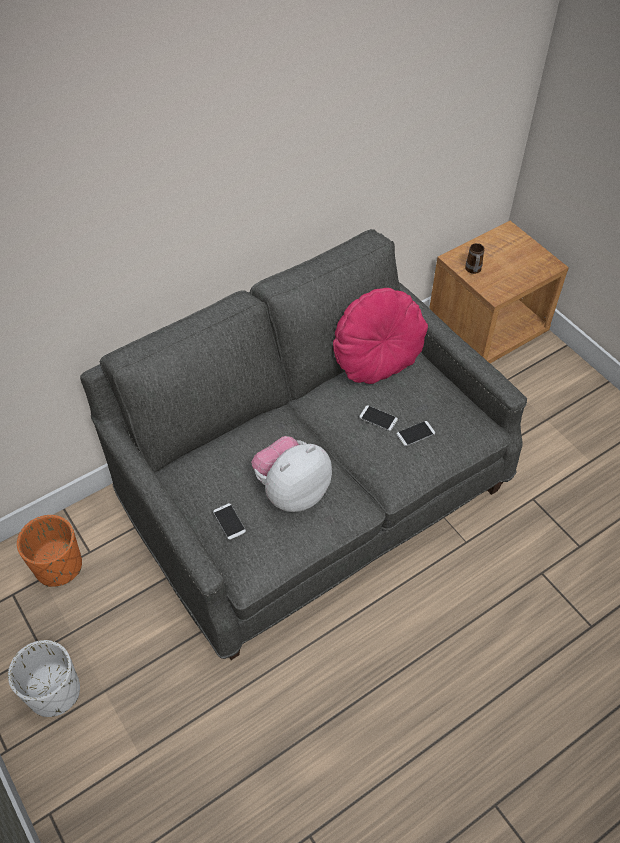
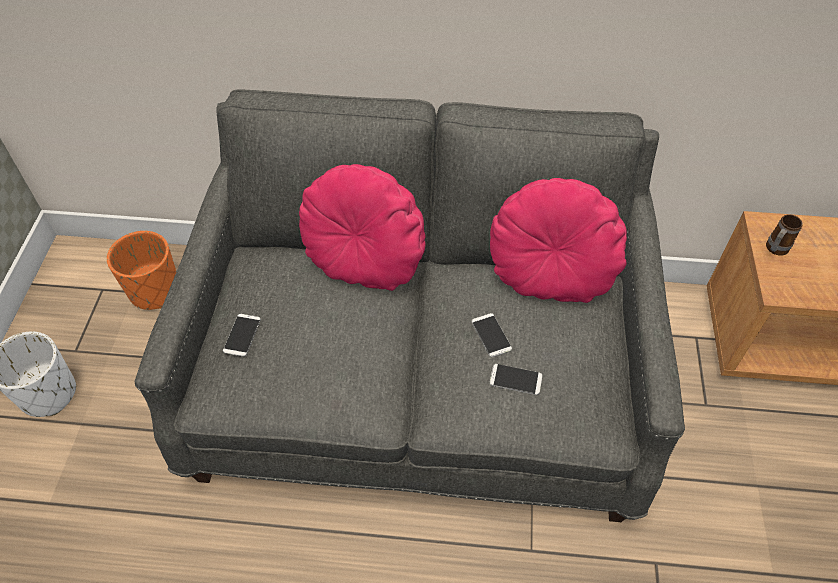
camera: 40 degrees right, 0 degrees up
(260, 429) = (365, 267): none -> pink pillow
(292, 491) = (328, 348): plush toy -> none

